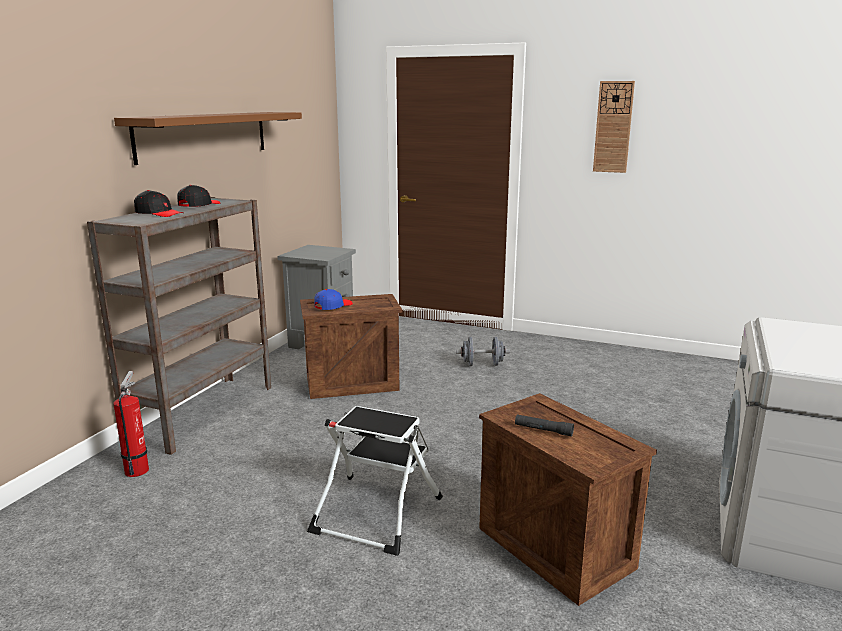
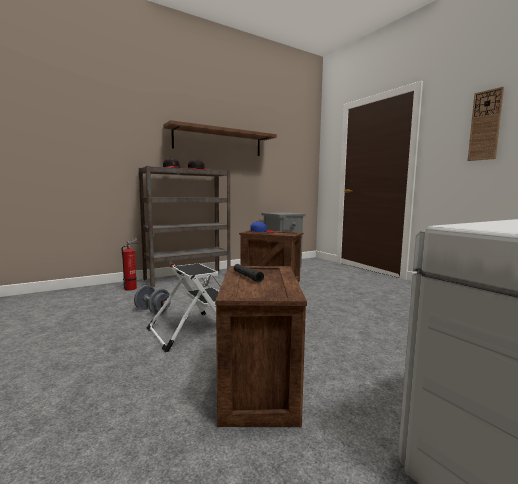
camera: 35 degrees right, 10 degrees down
(482, 364) = (360, 289): grey dumbbell -> grey dumbbell (152, 311)

